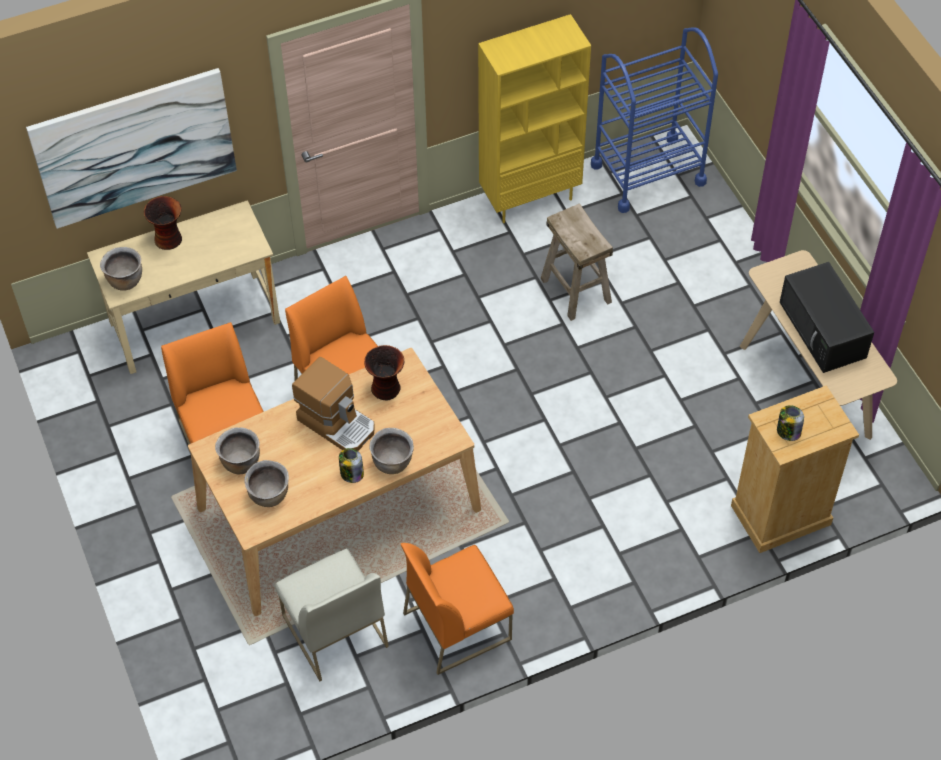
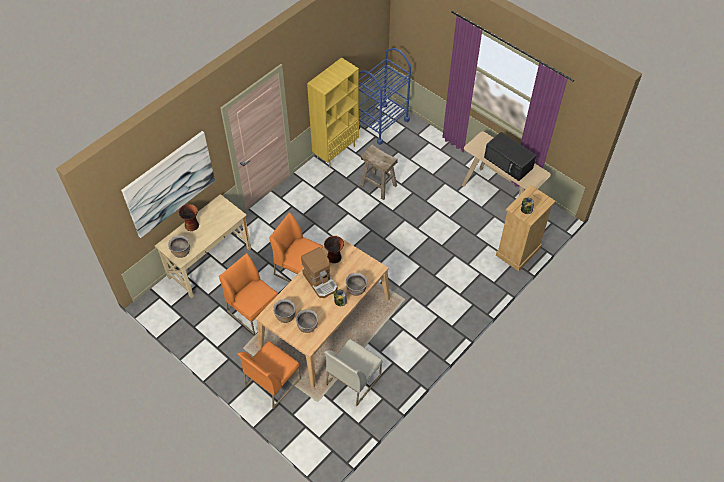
camera: 25 degrees left, 0 degrees up
(334, 631) = (353, 379): white chair -> white chair turned 90 degrees clockwise
(337, 423) = (320, 281): coffee machine -> coffee machine turned 45 degrees clockwise
(457, 625) = (407, 354): orange chair -> orange chair (272, 382)

